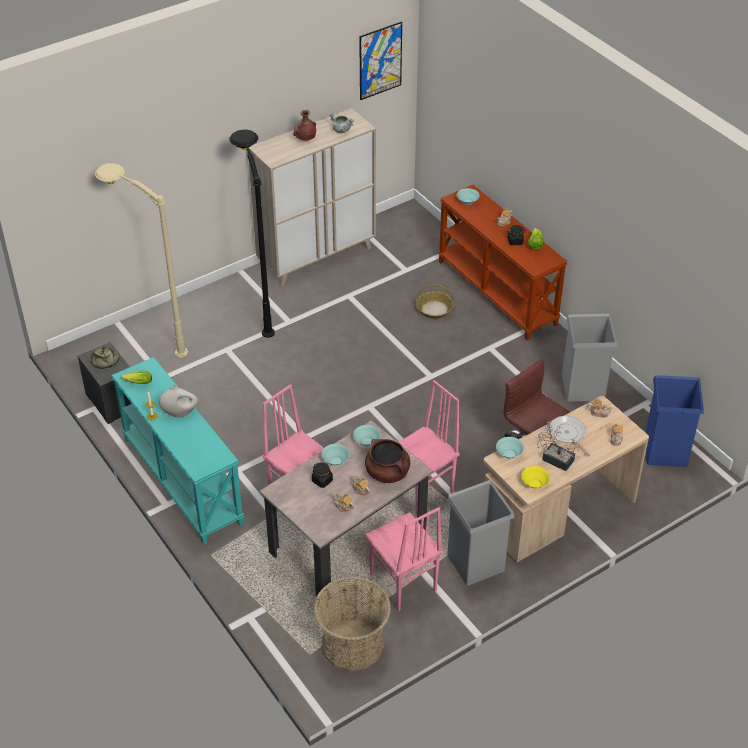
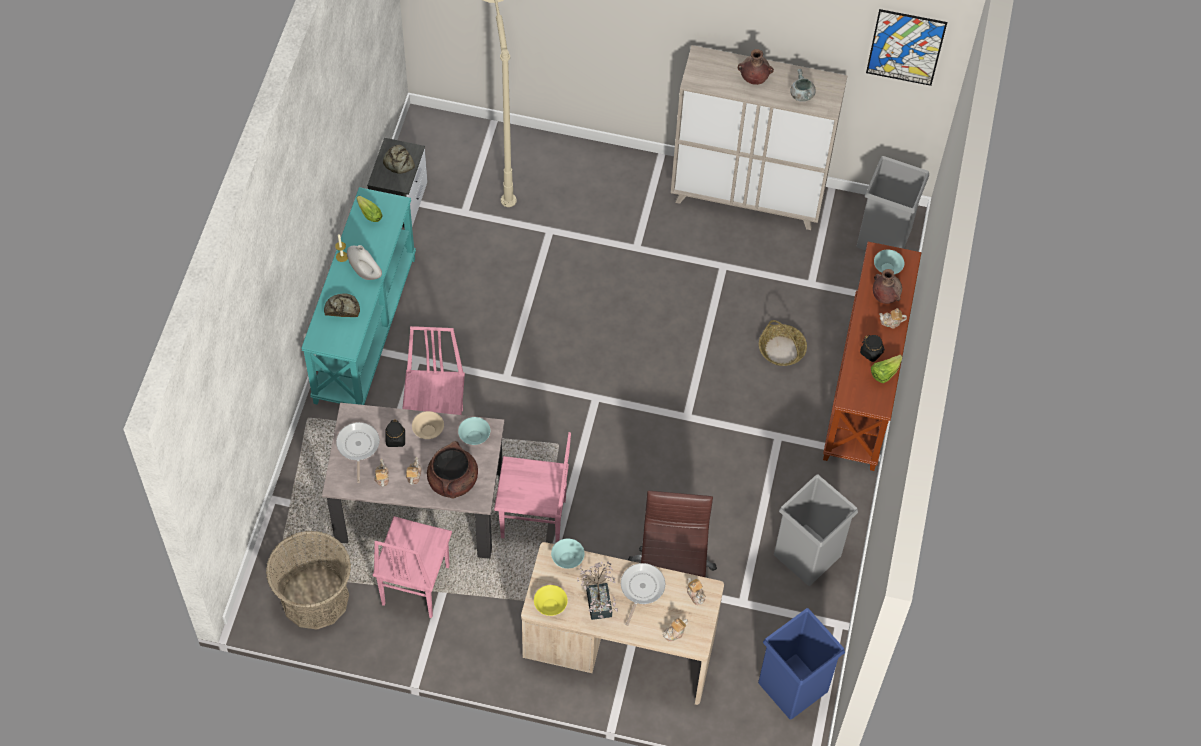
camera: 45 degrees right, 15 degrees up
(191, 441) = (342, 308): none -> bread
(260, 307) = (630, 209): black floor lamp -> none
(304, 503) = (358, 446): none -> frying pan
(336, 461) = (428, 431): turquoise bowl -> beige bowl
(475, 563) = (493, 625): grey trash can -> grey trash can (883, 237)
(484, 214) = (884, 296): none -> brown vase

